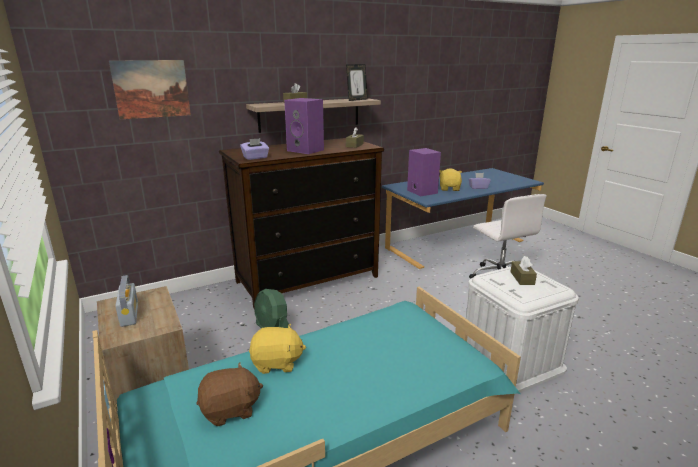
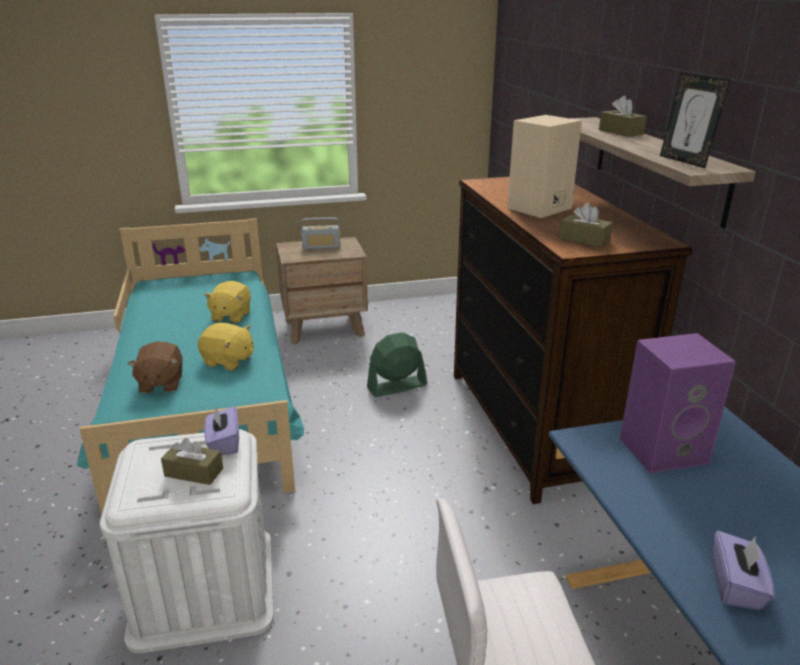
camera: 105 degrees right, 5 degrees up
(151, 89) = (540, 71): picture -> none
(230, 410) = (193, 299): brown plush toy -> brown plush toy (160, 383)
(255, 158) = (491, 185): purple tissue box -> purple tissue box (224, 443)
(306, 150) = (539, 209): purple speaker -> beige speaker
(449, 189) = (705, 511): yellow plush toy -> yellow plush toy (228, 361)

